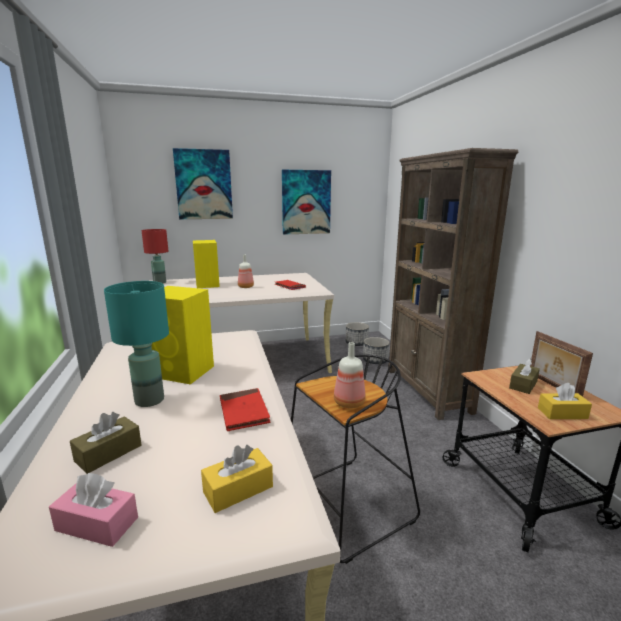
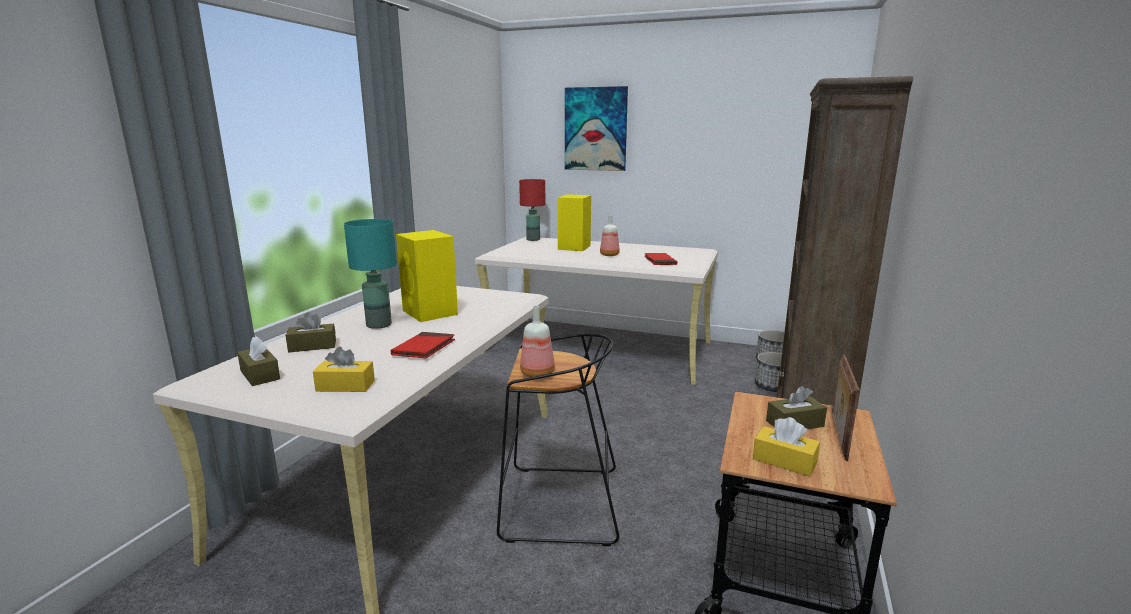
camera: 35 degrees right, 0 degrees up
(97, 524) = (260, 375): pink tissue box -> brown tissue box
(306, 202) = (724, 152): picture -> none

